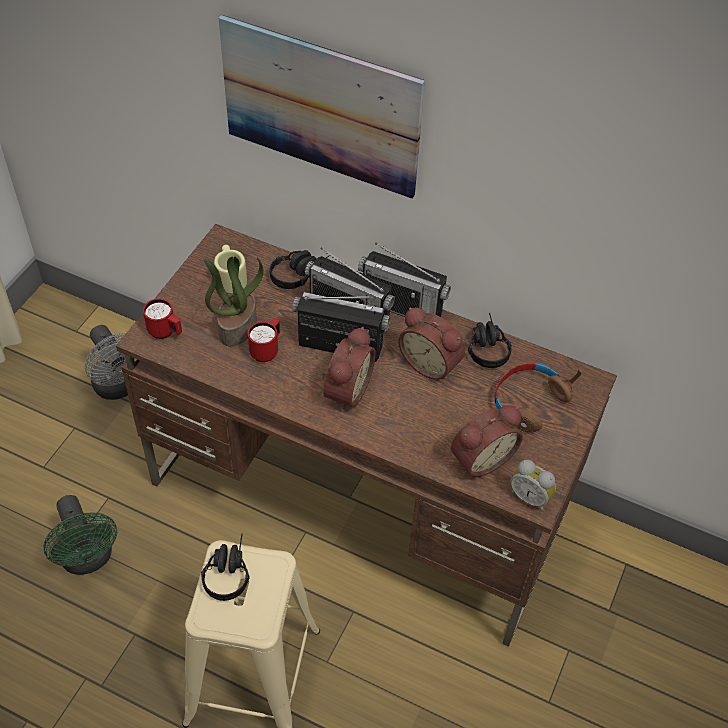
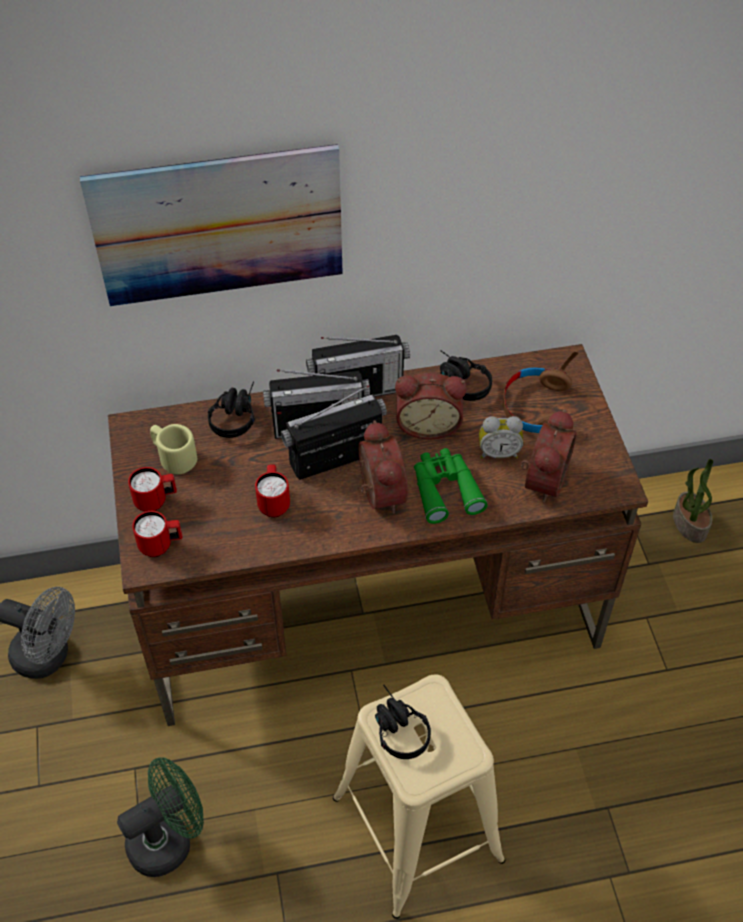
camera: 35 degrees left, 0 degrees up
(88, 559) = (168, 839): green fan -> green fan turned 60 degrees counterclockwise
(190, 300) = (156, 501): none -> red mug
(237, 326) = (224, 497): potted plant -> potted plant (688, 523)
(397, 418) = (445, 489): none -> green binoculars
(530, 497) = (609, 485): alarm clock -> alarm clock (498, 452)

